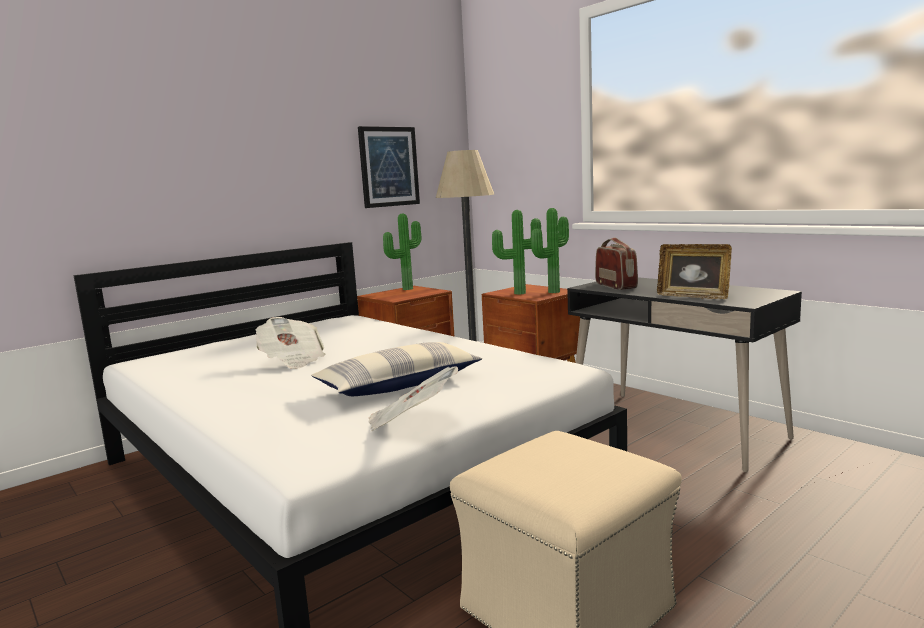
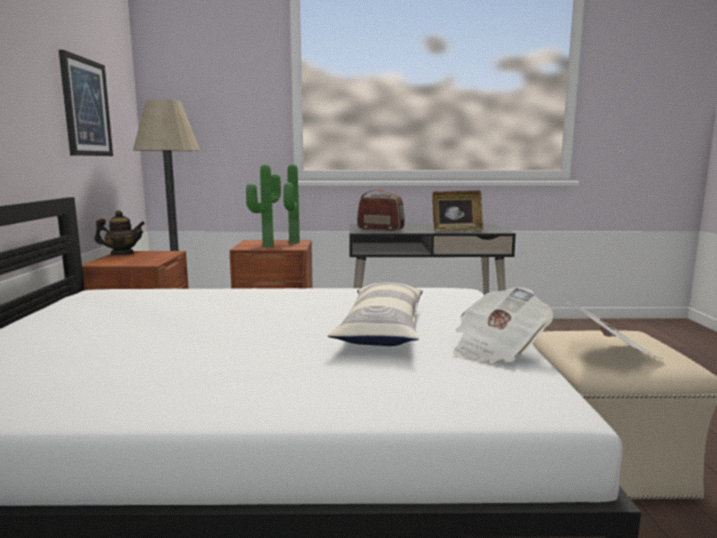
camera: 50 degrees left, 0 degrees up
(292, 360) = (190, 338): newspaper -> newspaper (610, 353)
(406, 289) = (122, 254): potted plant -> teapot

